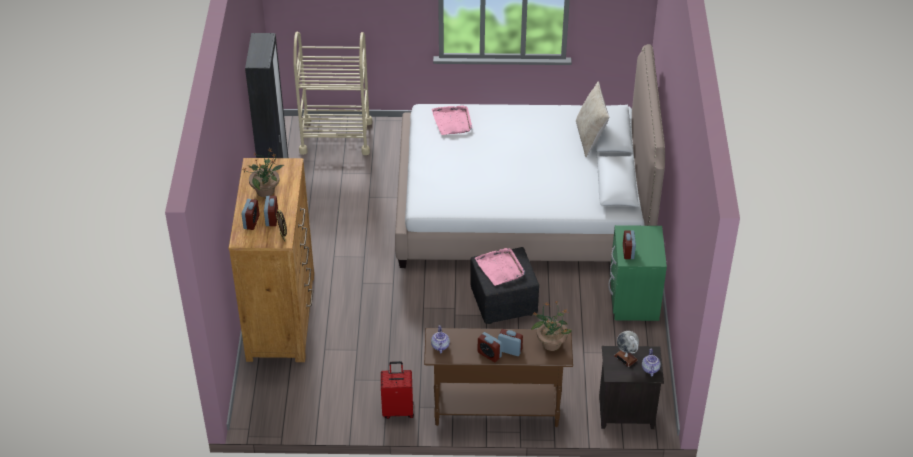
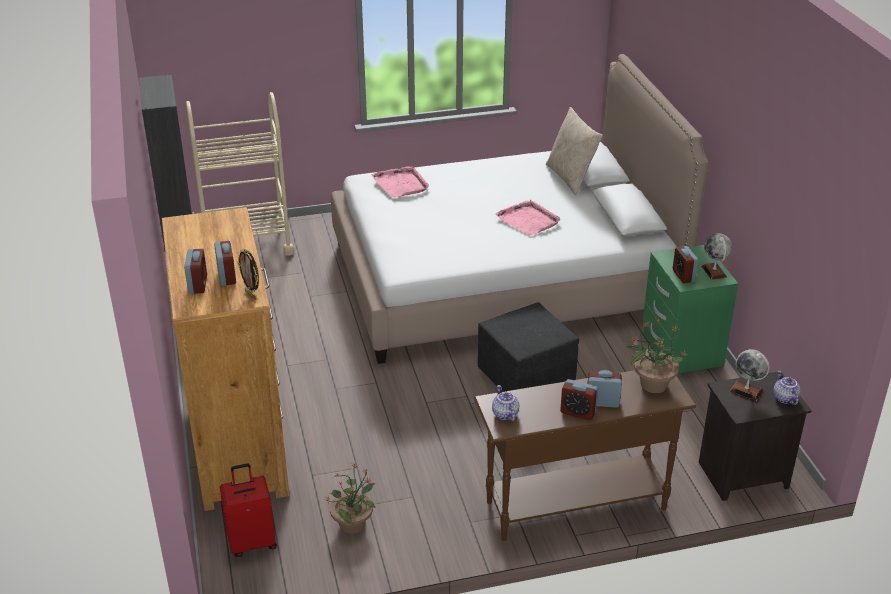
camera: 15 degrees left, 10 degrees down
(266, 190) = (207, 247): potted plant -> potted plant (353, 524)
(398, 410) = (442, 531): red suitcase -> red suitcase (252, 542)
(500, 268) = (522, 328): pink tray -> pink tray (528, 220)
(653, 253) = (714, 272): none -> globe

